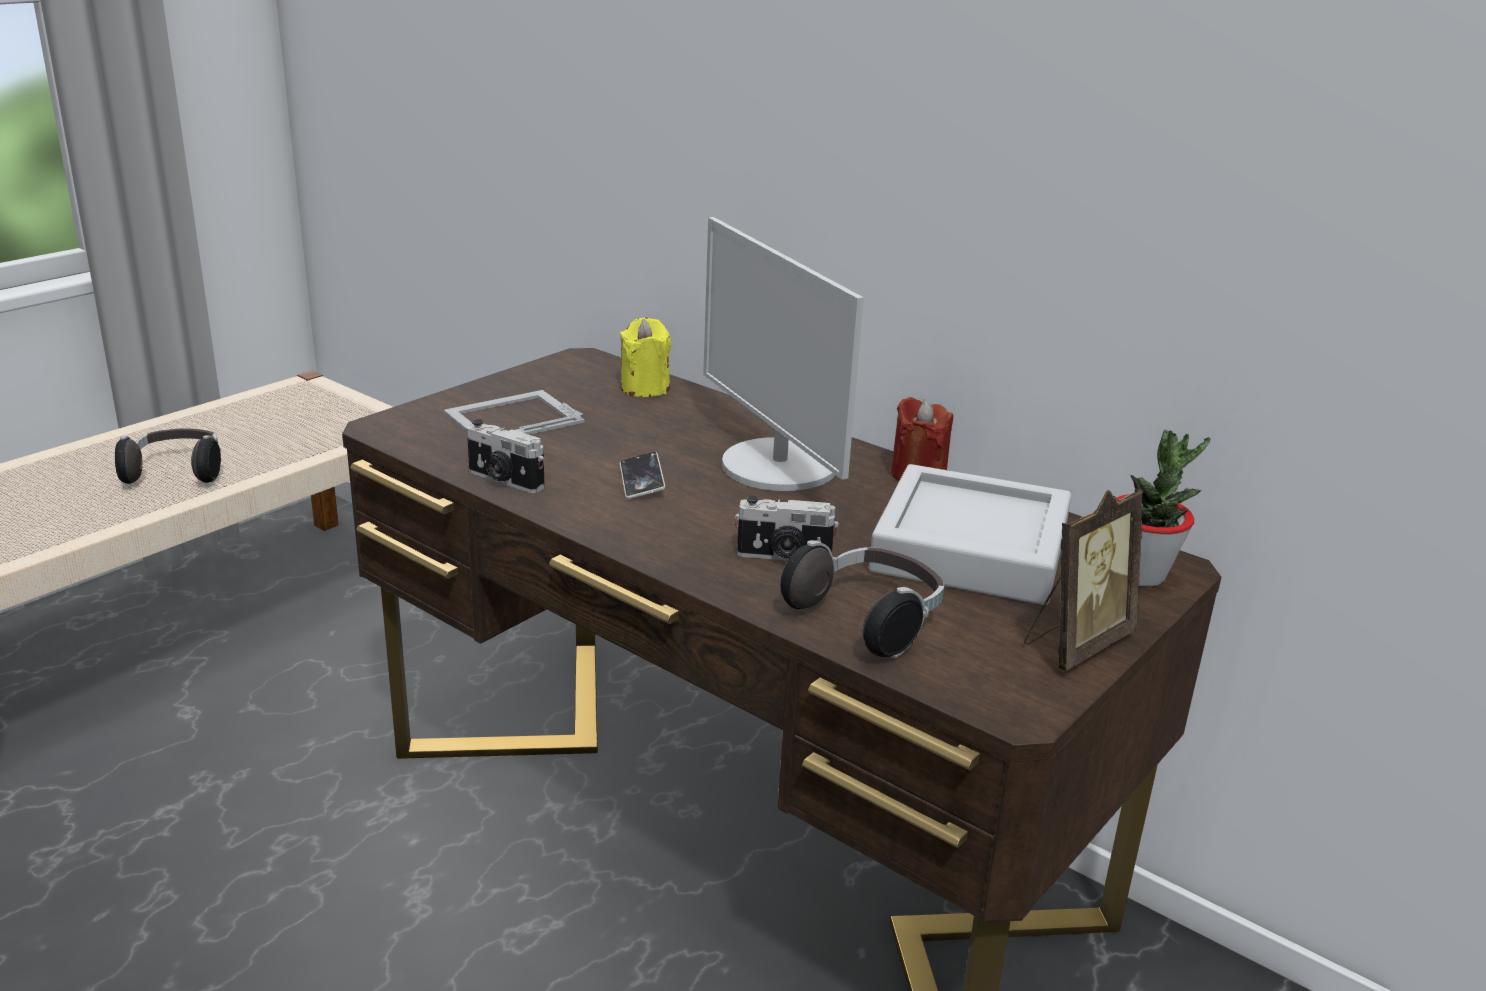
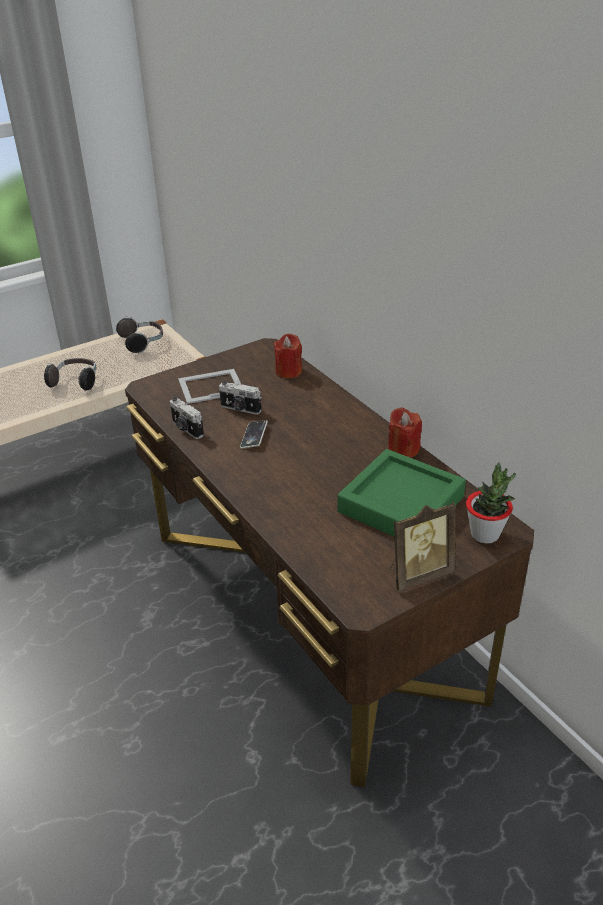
camera: 20 degrees right, 10 degrees up
(645, 388) = (288, 371): yellow candle -> red candle
(778, 467) = (330, 435): monitor -> none
(784, 556) = (299, 496): camera -> camera (240, 409)
(869, 620) = (319, 542): headphones -> headphones (143, 343)
(970, 549) = (401, 504): grey tray -> green tray

